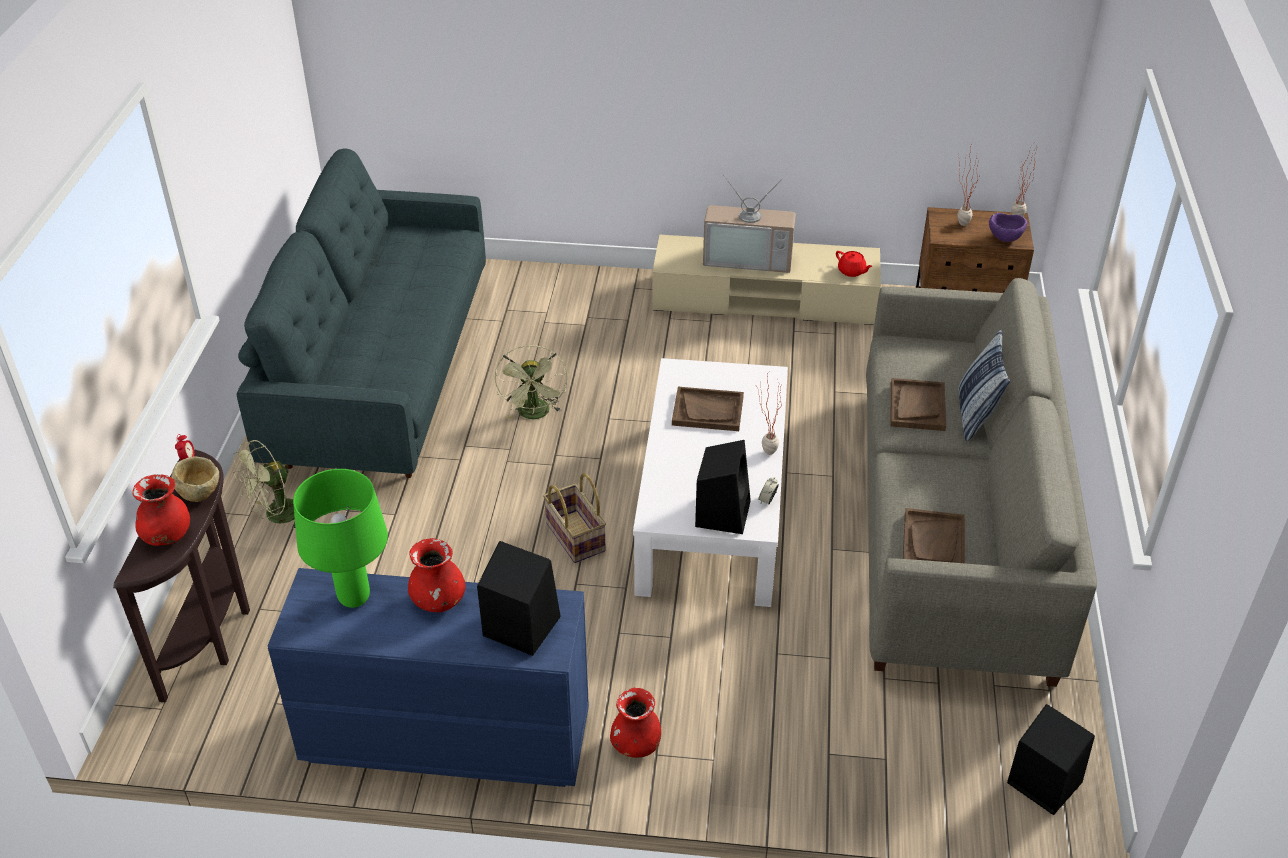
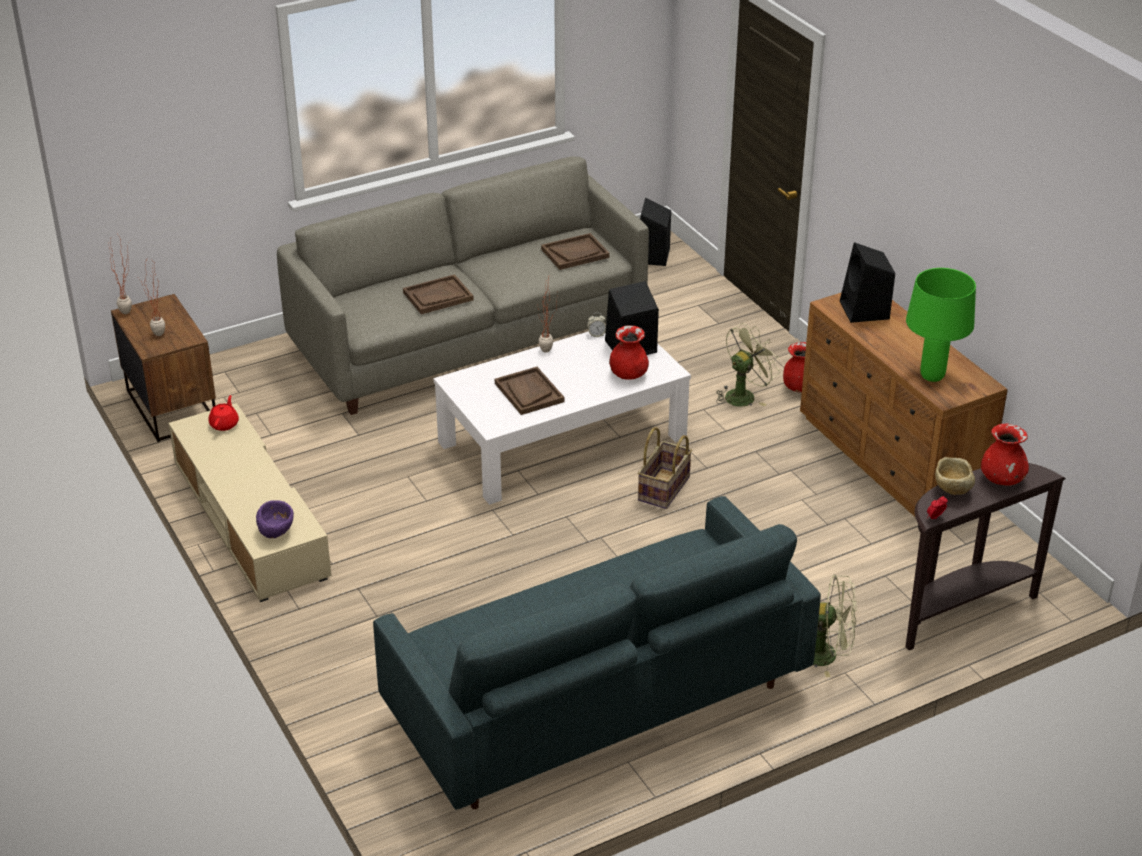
camera: 125 degrees left, 5 degrees down
(439, 601) = (889, 346): red vase -> red vase (628, 375)
(444, 736) = (891, 460): blue dresser -> brown dresser
(535, 414) = (550, 577): green fan -> green fan (744, 395)
(748, 257) = (250, 488): television -> none
(975, 415) = (422, 273): pillow -> none
(1004, 239) = (169, 309): purple bowl -> purple bowl (277, 532)

